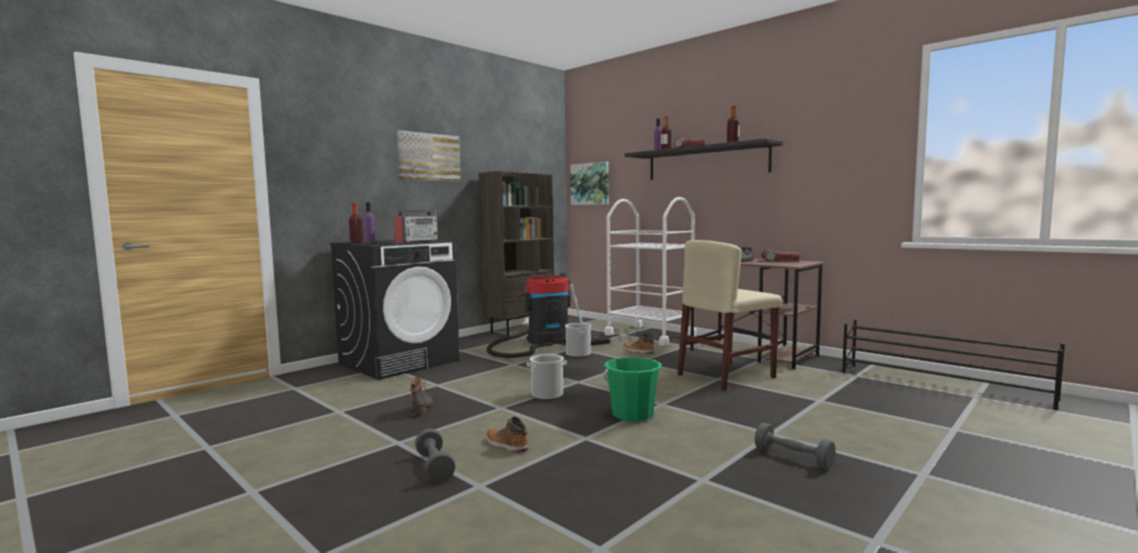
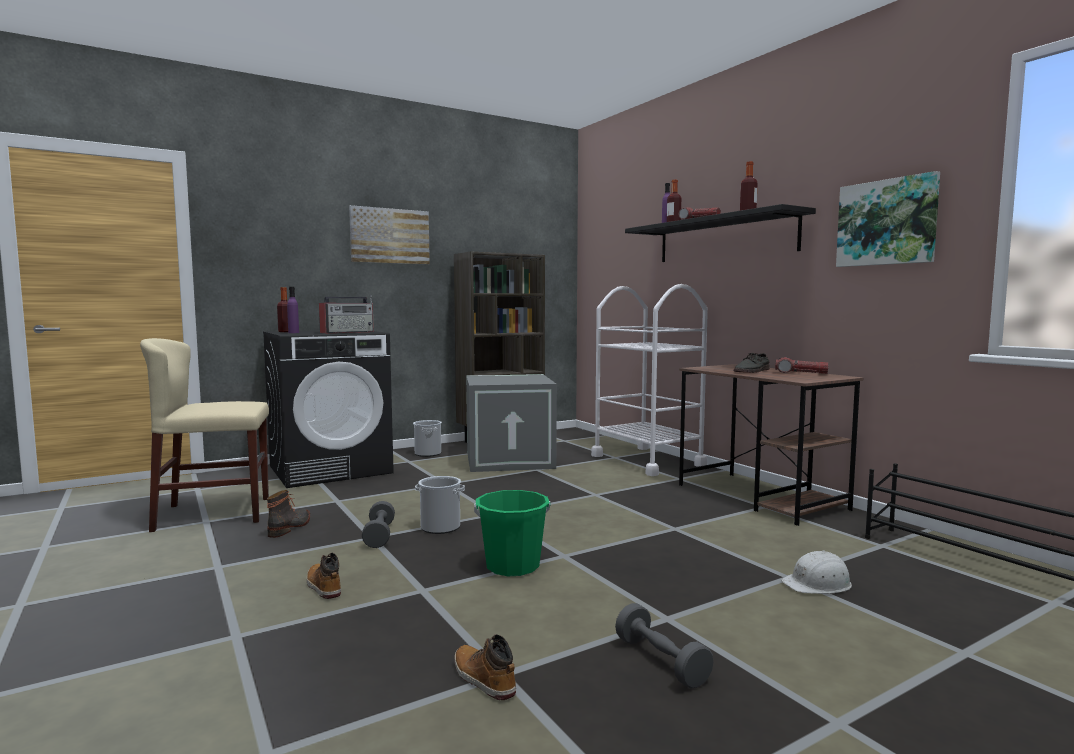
camera: 15 degrees right, 0 degrees up
(434, 467) = (218, 604): grey dumbbell -> grey dumbbell (379, 536)
(544, 342) = (510, 459): vacuum cleaner -> grey storage box
(578, 354) = (533, 478): bucket -> bucket (428, 453)
(590, 184) = (600, 267): picture -> picture (886, 222)
(638, 351) = (609, 480): boot -> boot (483, 679)
(726, 376) = (690, 526): beige chair -> beige chair (214, 514)
(840, 402) = (818, 584): none -> white hard hat

